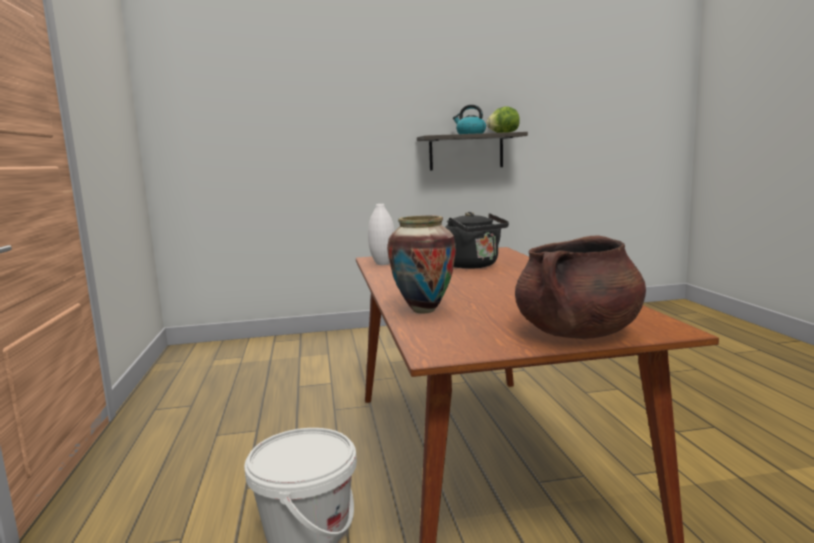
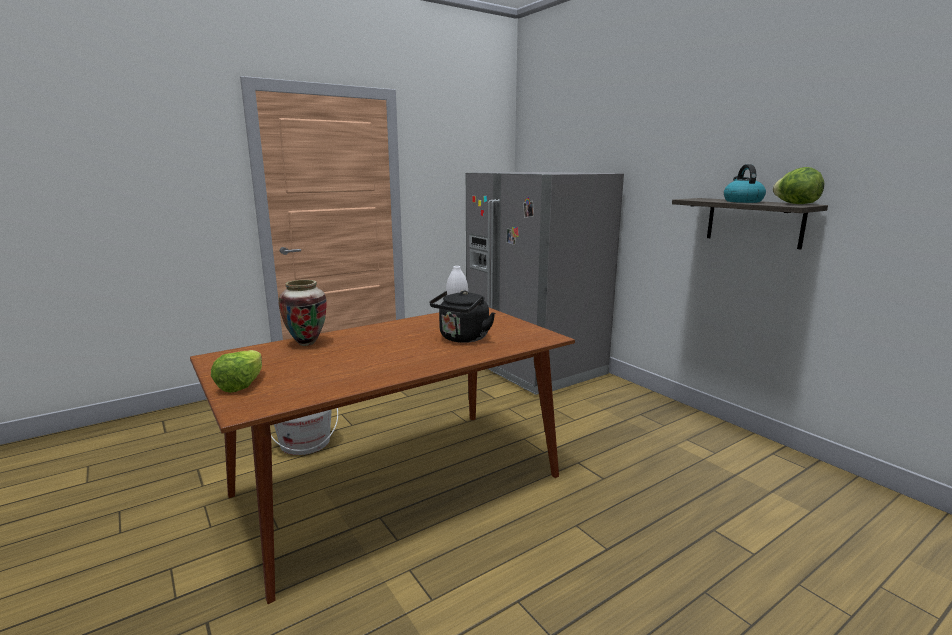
camera: 65 degrees right, 5 degrees up
(285, 352) = (534, 367): none -> grey fridge
(577, 333) = (242, 385): brown cooking pot -> lettuce

